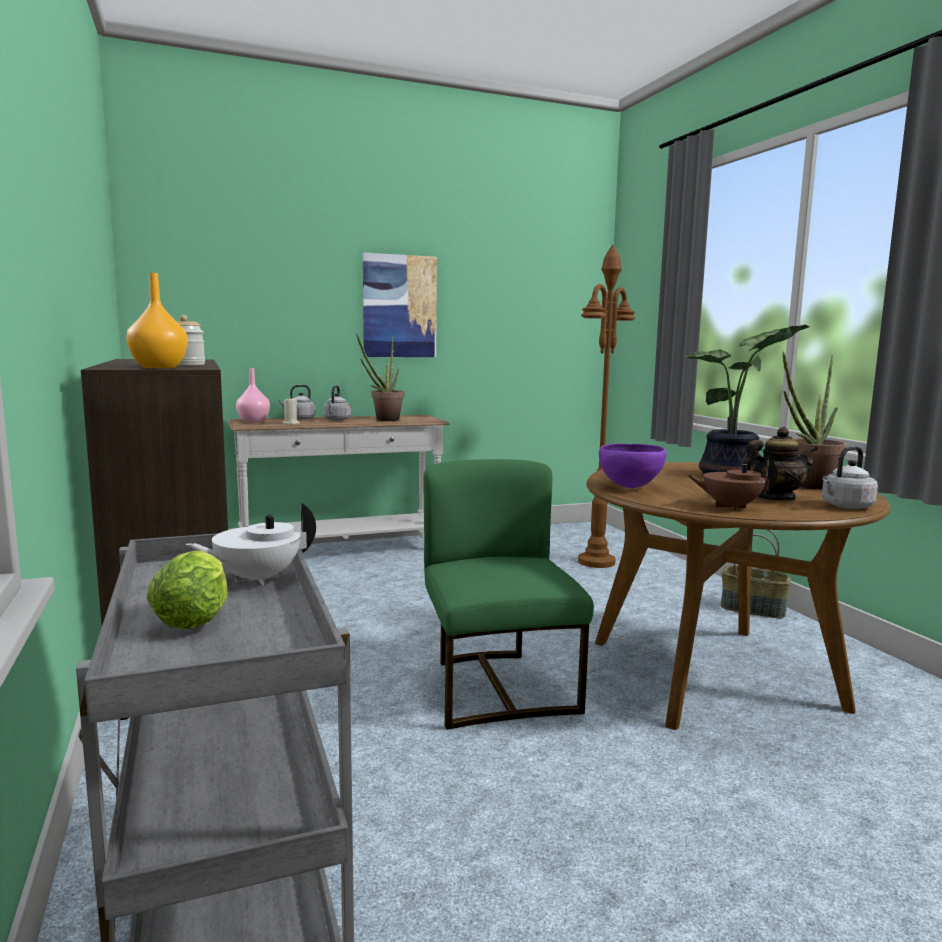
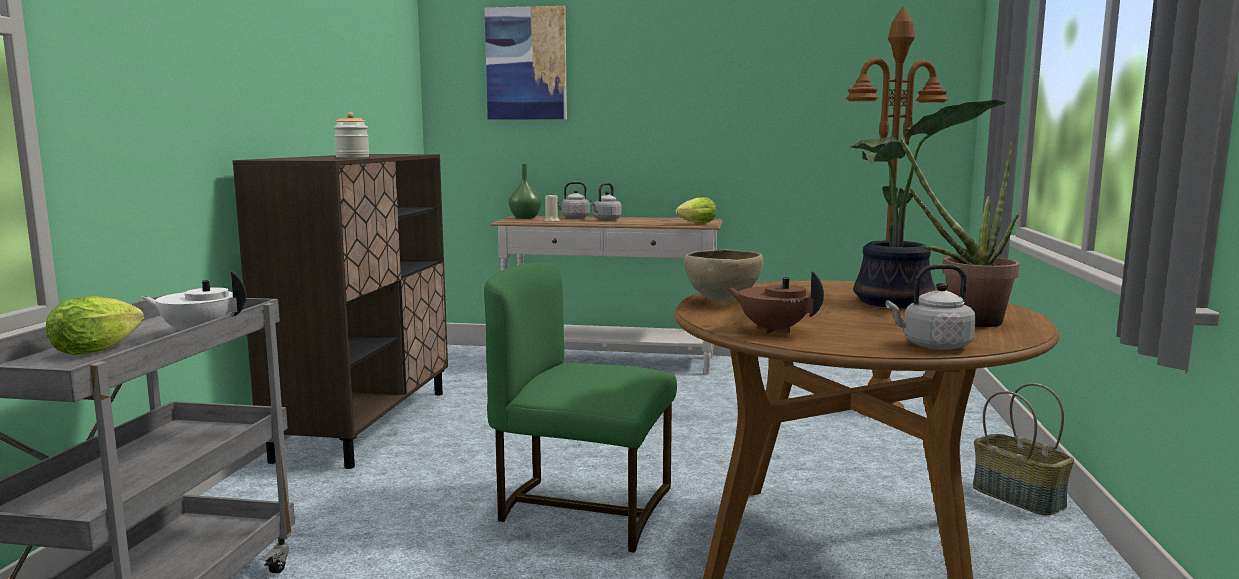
camera: 30 degrees right, 0 degrees up
(158, 367) = (301, 159): orange vase -> none
(253, 421) = (525, 217): pink vase -> green vase
(383, 420) = (652, 221): potted plant -> none
(399, 306) = (691, 96): picture -> picture (526, 64)
(424, 420) = (695, 223): none -> lettuce
(497, 687) = (583, 508): green chair -> green chair turned 90 degrees counterclockwise
(630, 487) = (723, 301): purple bowl -> brown bowl
(775, 498) = (865, 328): teapot -> none

